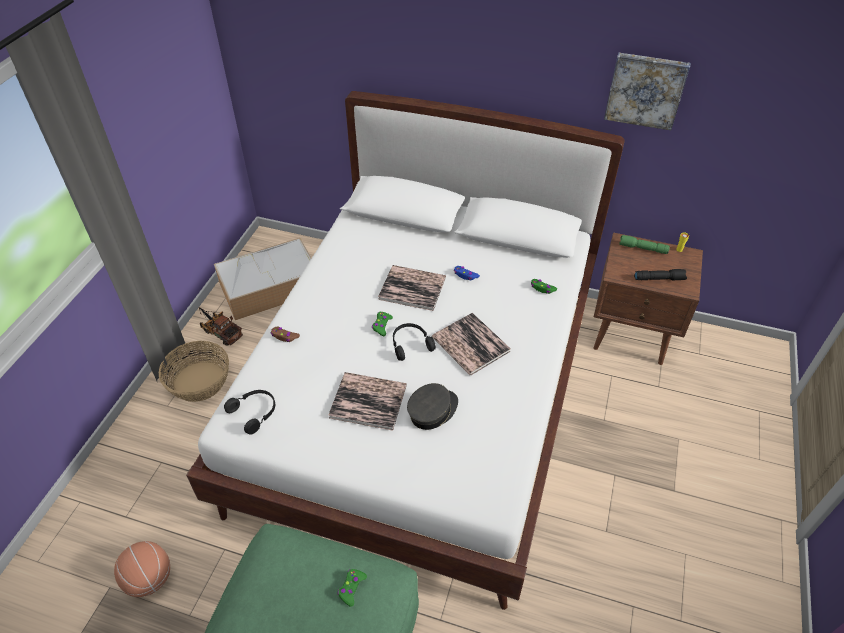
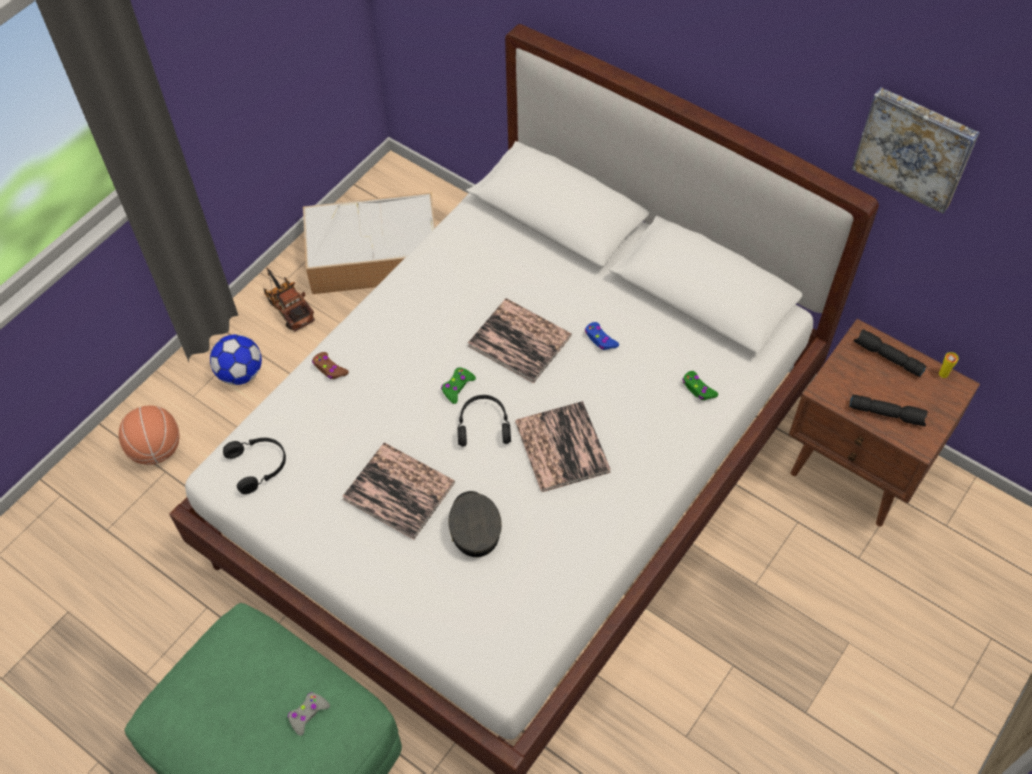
camera: 20 degrees right, 10 degrees up
(149, 578) = (113, 615): basketball -> basketball (156, 449)
(199, 382) = (240, 373): basket -> football
(351, 588) = (308, 714): green game controller -> grey game controller
(432, 411) = (474, 527): grey cap -> grey cap turned 75 degrees counterclockwise
(642, 249) = (887, 357): green flashlight -> black flashlight

